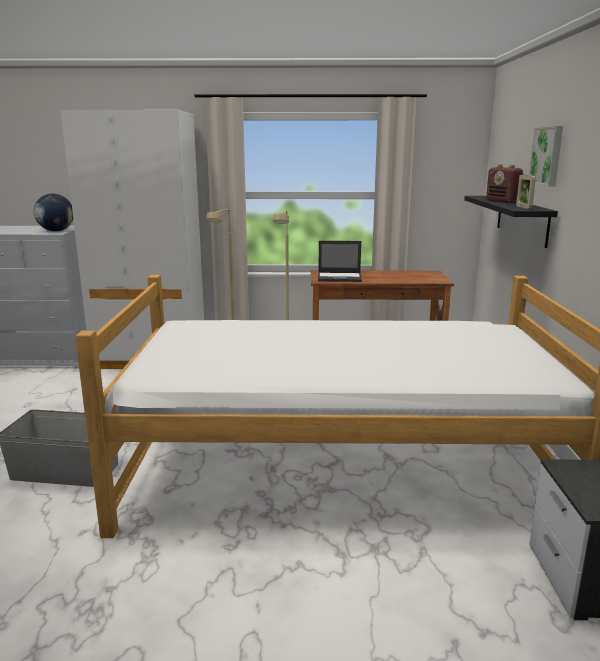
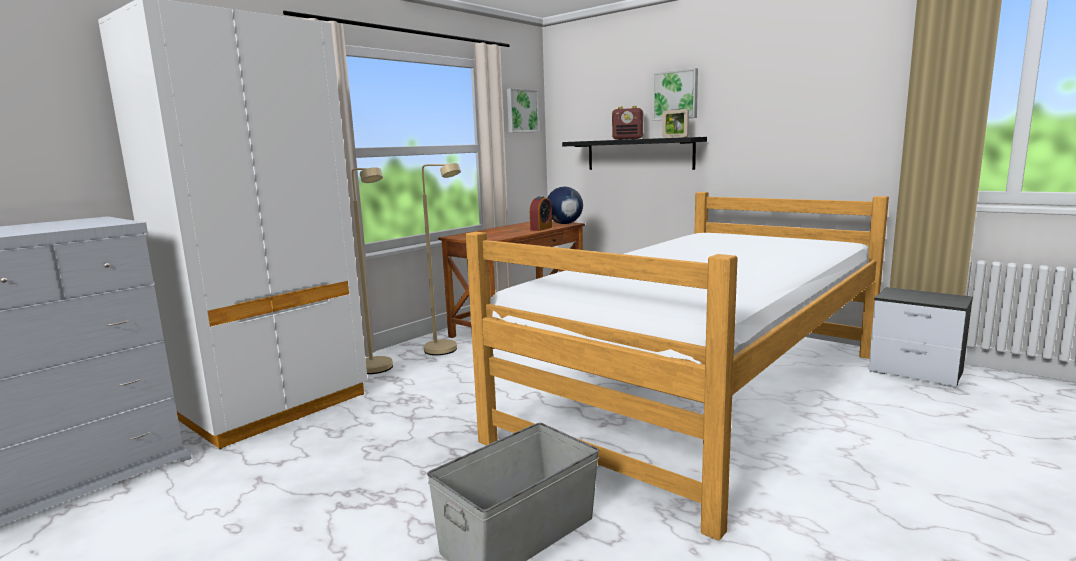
camera: 50 degrees left, 5 degrees down
(56, 231) = (100, 222): globe -> globe (564, 224)
(340, 277) = (492, 235): laptop -> none
(396, 280) = (541, 228): none -> alarm clock
(449, 159) = (521, 111): none -> picture

